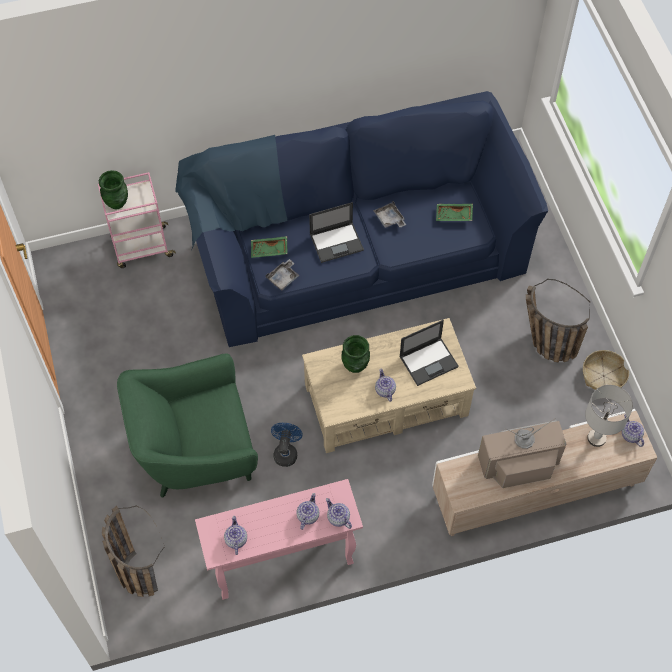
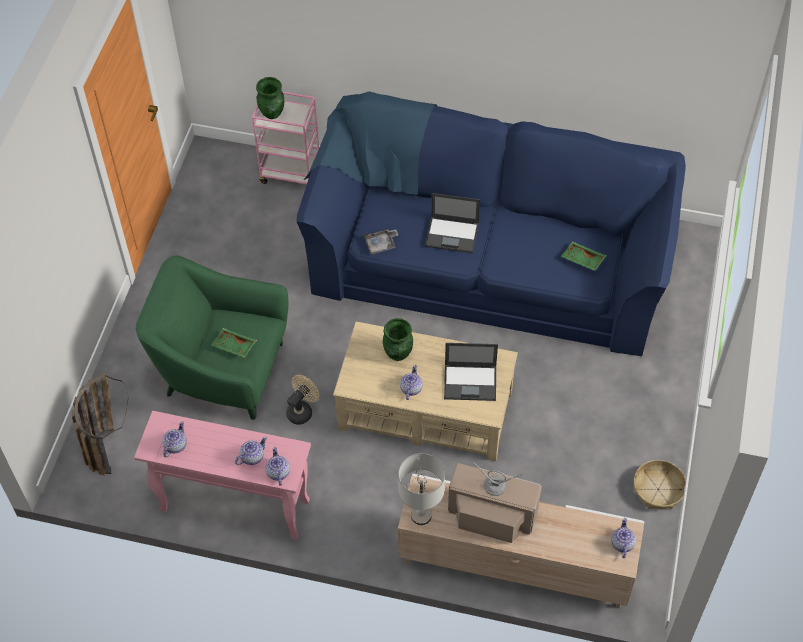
camera: 30 degrees right, 5 degrees down
(269, 250) = (384, 215): green tray -> green tray (234, 346)
(286, 452) = (302, 410): blue fan -> beige fan
(389, 219) = (517, 236): grey tray -> none
(544, 341) = (618, 428): basket -> none
(597, 438) = (585, 529): grey table lamp -> grey table lamp (421, 516)

